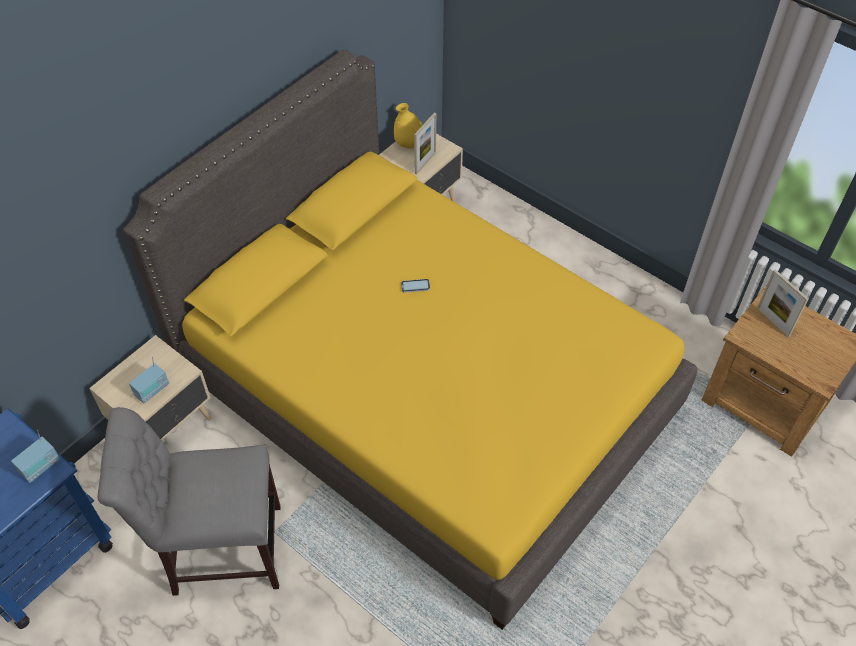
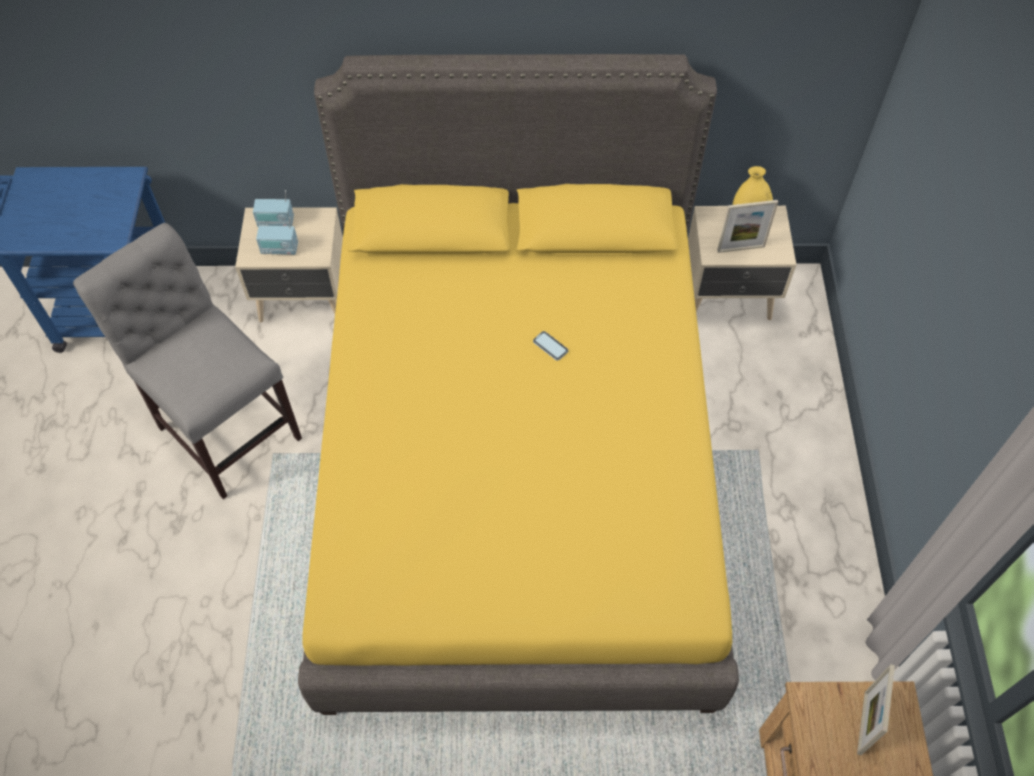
camera: 50 degrees right, 5 degrees up
(40, 467) = (109, 229): radio -> radio (276, 222)

